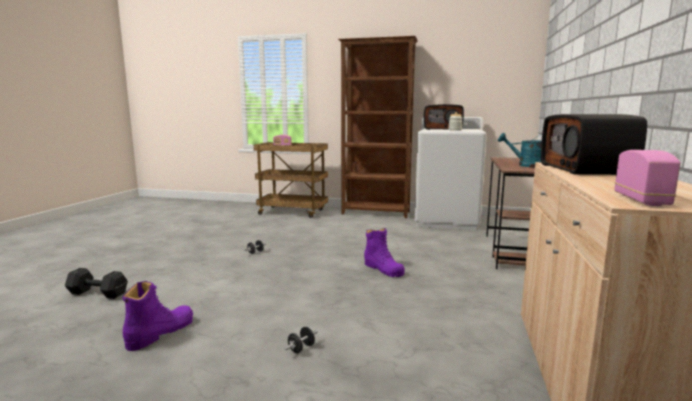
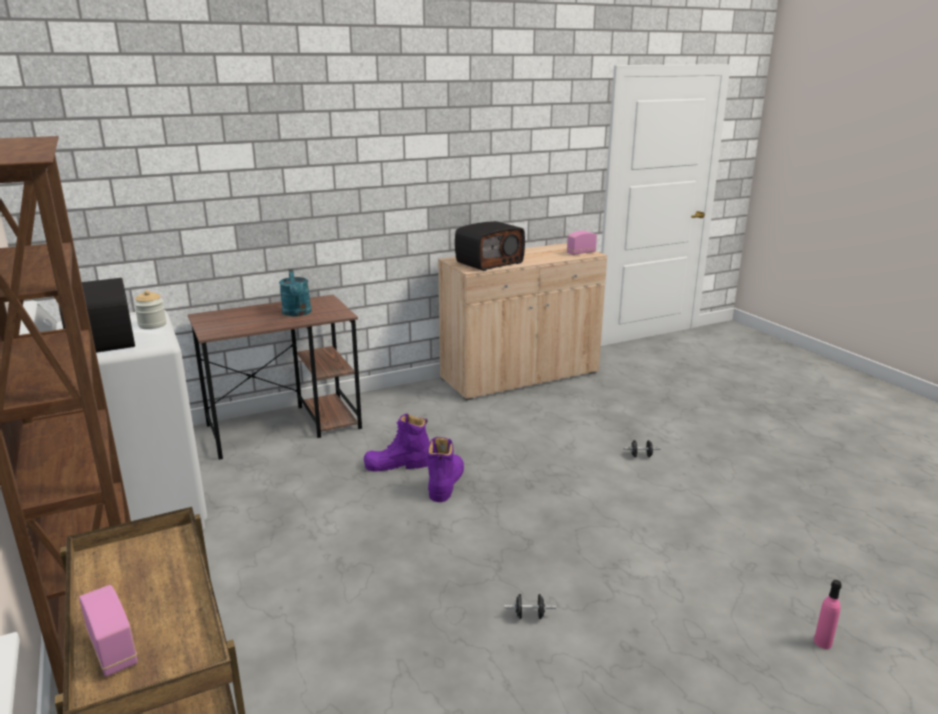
camera: 130 degrees left, 10 degrees up
(97, 293) = (822, 642): black dumbbell -> pink bottle
(160, 333) = (746, 525): purple boot -> purple boot (397, 464)

